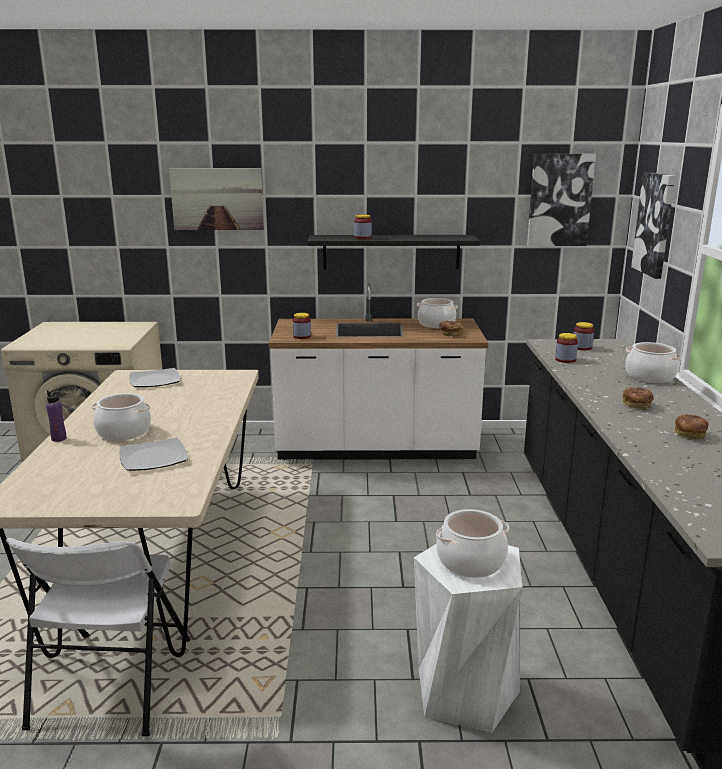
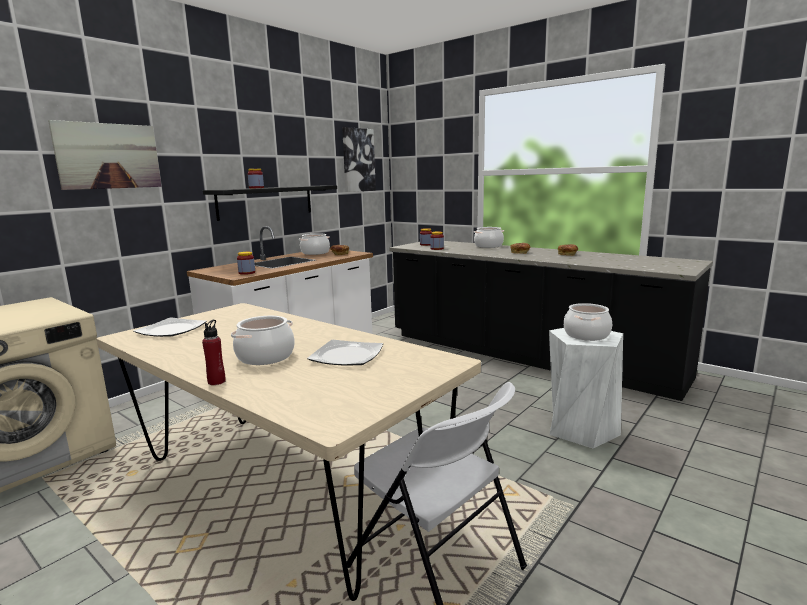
camera: 50 degrees left, 5 degrees down
(59, 438) = (216, 381): purple bottle -> red bottle
(655, 224) = (424, 169): picture -> none

